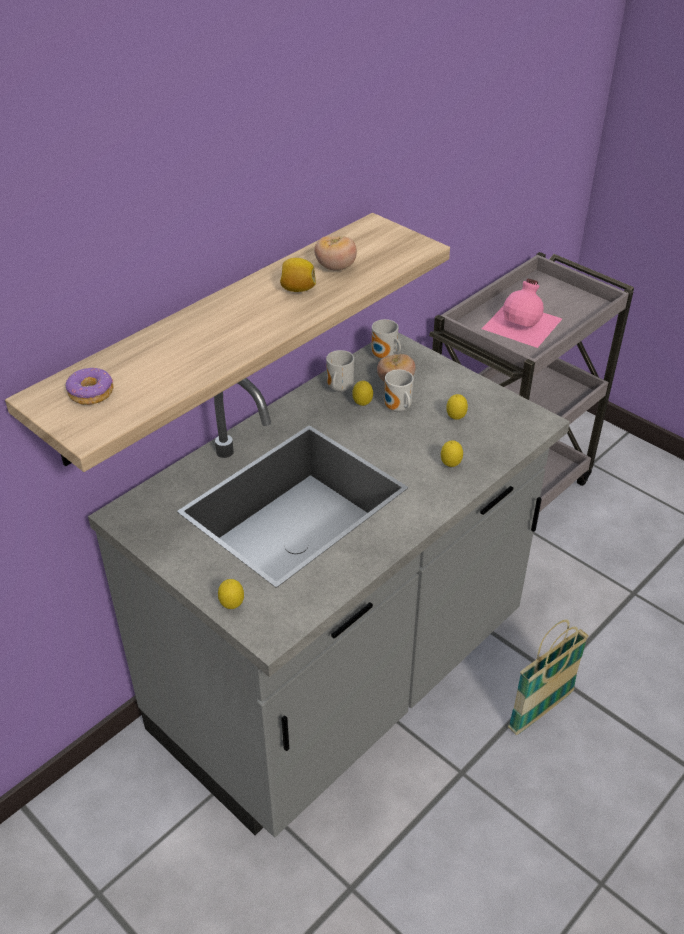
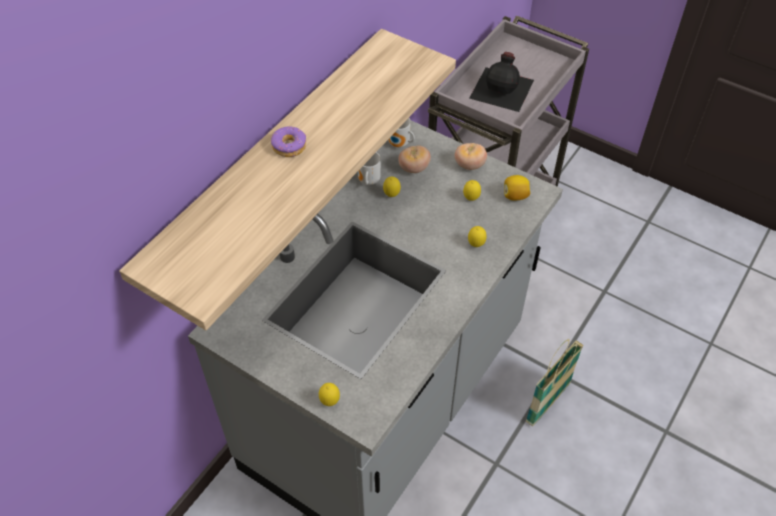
camera: 10 degrees left, 10 degrees up
(91, 393) = (193, 254): donut -> donut (289, 146)
(297, 289) = (338, 121): lemon -> lemon (515, 196)
(335, 267) = (365, 93): tomato -> tomato (469, 165)
(397, 409) = (421, 195): mug -> none
(523, 323) = (503, 88): pink bottle -> black bottle

